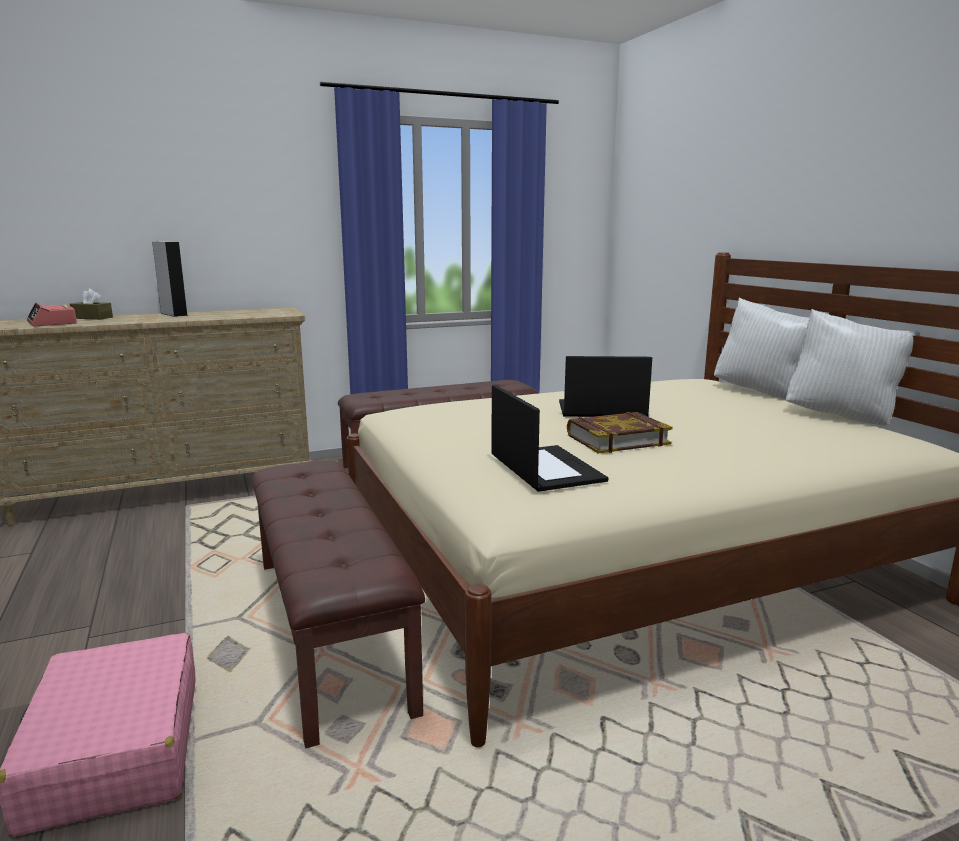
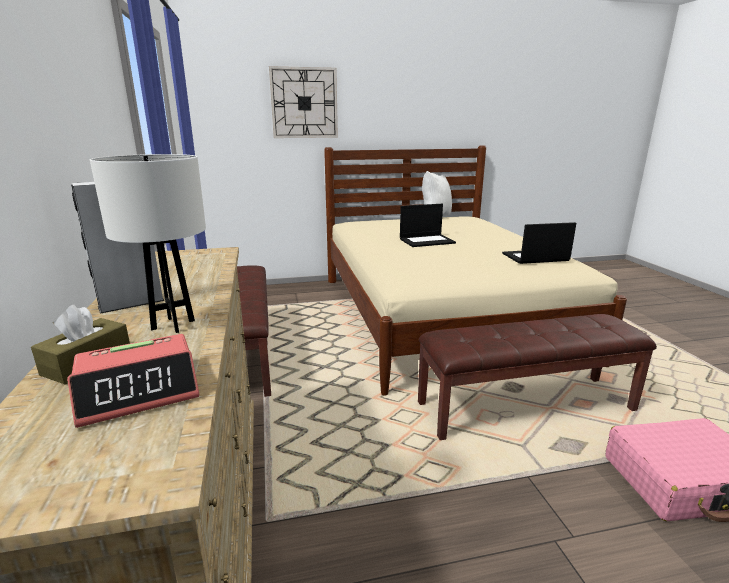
camera: 80 degrees left, 5 degrees up
(130, 320) = (173, 324): none -> white table lamp
(601, 410) = (427, 241): laptop -> laptop turned 120 degrees counterclockwise
(617, 439) = (484, 244): book -> none
(712, 183) = (304, 103): none -> wall clock
(762, 392) = (386, 219): white pillow -> none

